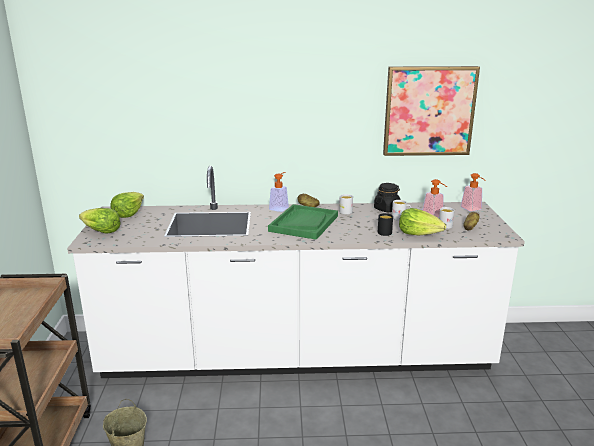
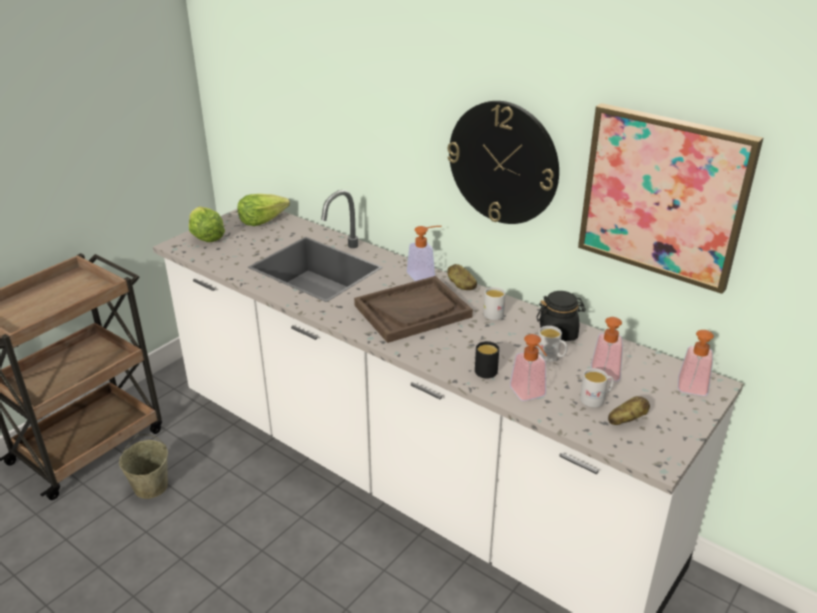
camera: 40 degrees right, 10 degrees up
(304, 223) = (413, 311): green tray -> brown tray
(326, 118) = (503, 163): none -> wall clock
(419, 234) = (530, 395): lettuce -> soap dispenser

